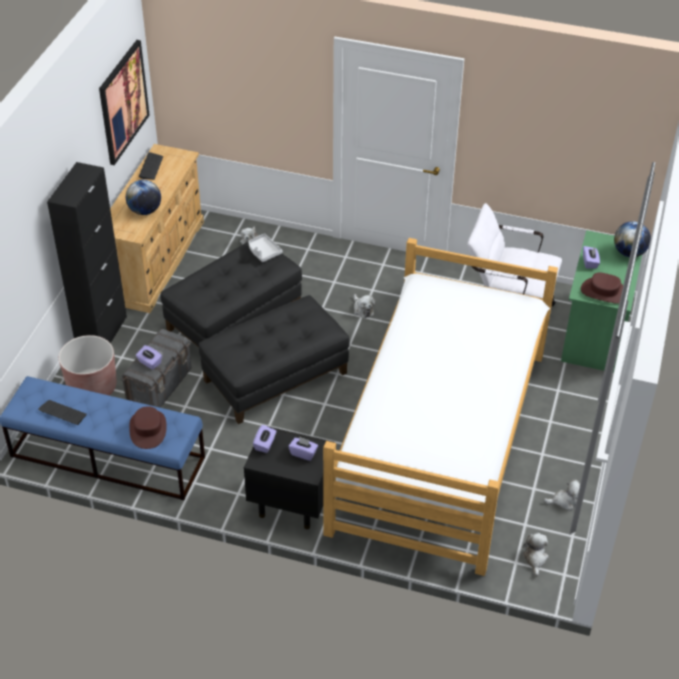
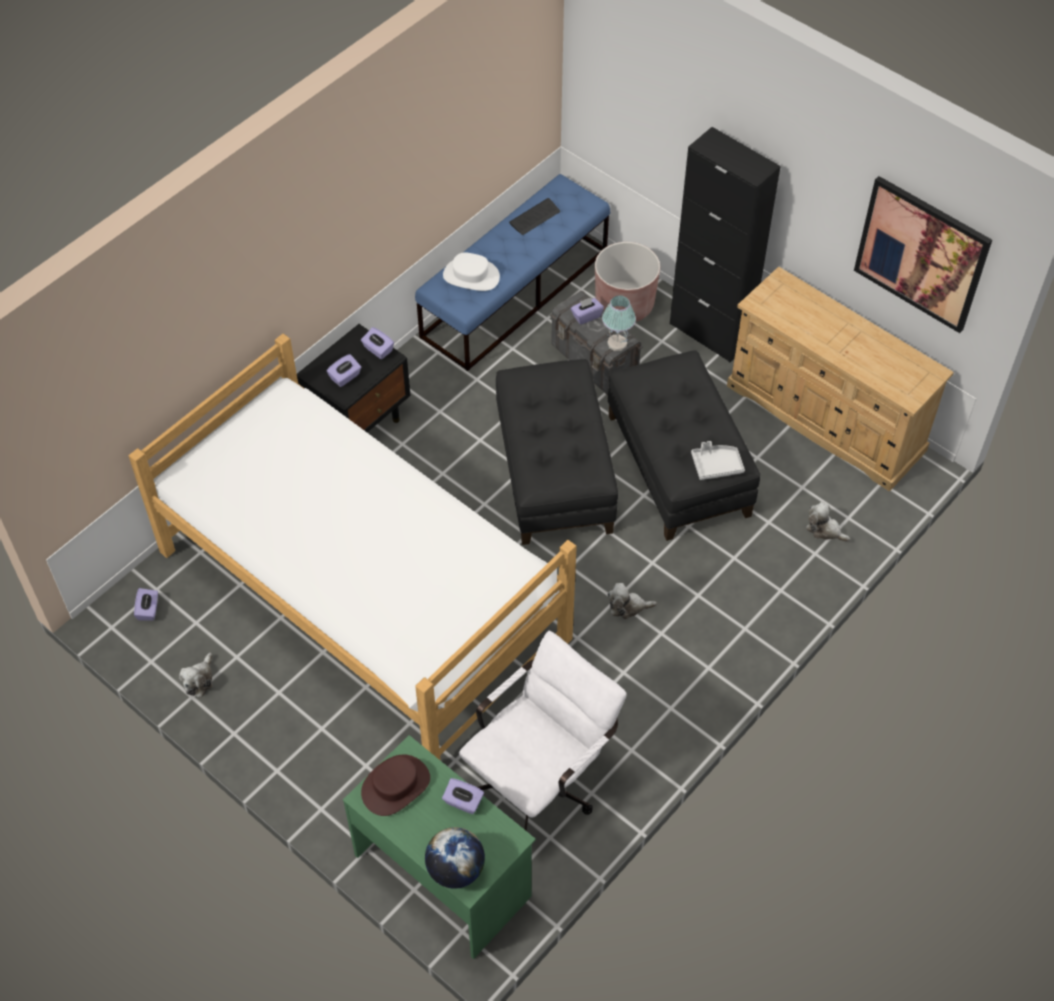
camera: 115 degrees right, 10 degrees up
(145, 211) = (802, 324): globe -> none
(148, 429) = (471, 276): brown hat -> white hat
(151, 167) = (897, 354): keyboard -> none
(169, 338) = (617, 343): none -> table lamp
(535, 558) = (148, 610): plush toy -> purple tissue box

